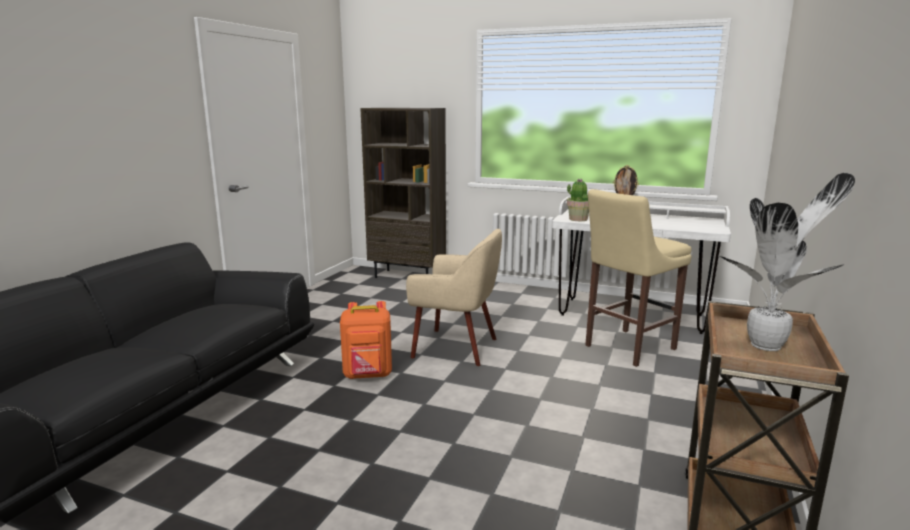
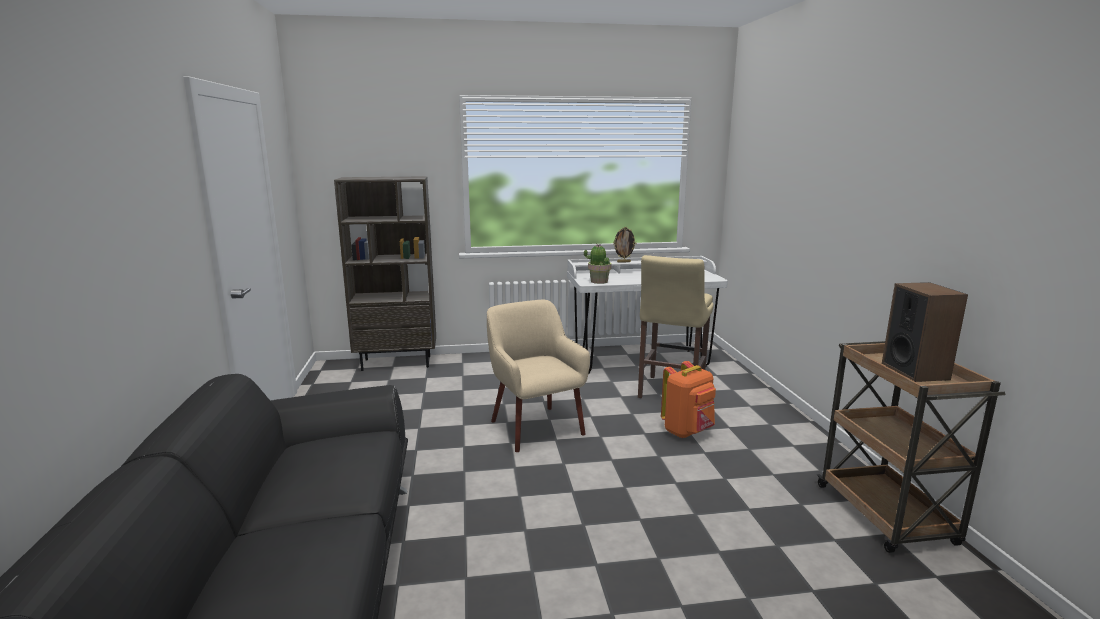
camera: 30 degrees left, 0 degrees up
(368, 375) = (486, 479): orange backpack -> orange backpack (687, 431)
(456, 347) = (535, 427): beige armchair -> beige armchair turned 105 degrees counterclockwise
(769, 346) = (915, 371): potted plant -> speaker

